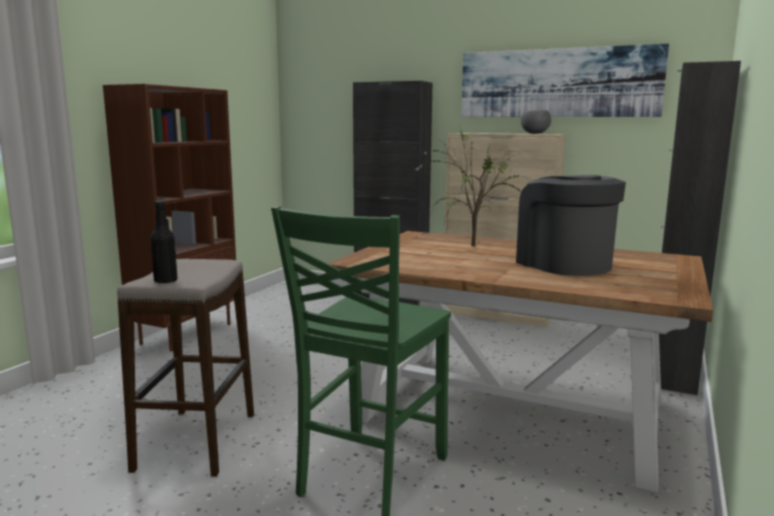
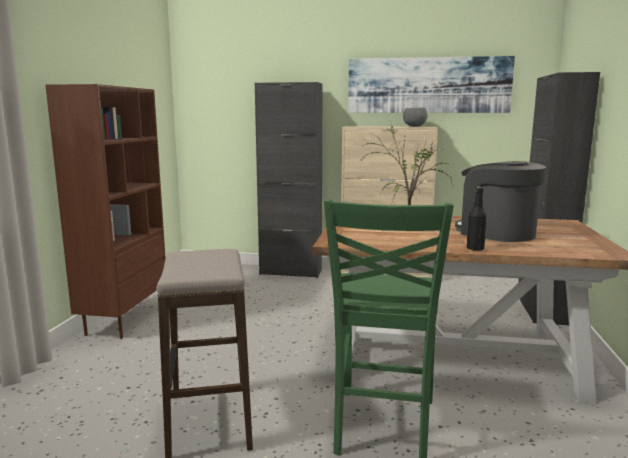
camera: 15 degrees left, 0 degrees up
(165, 281) = (200, 274): black bottle -> black bottle (475, 249)

